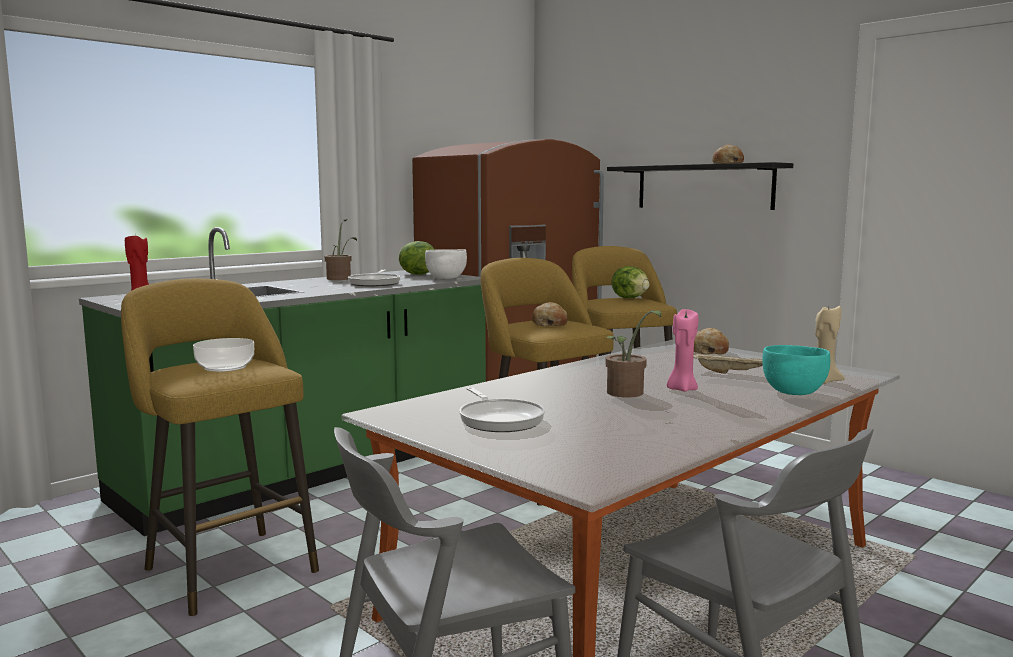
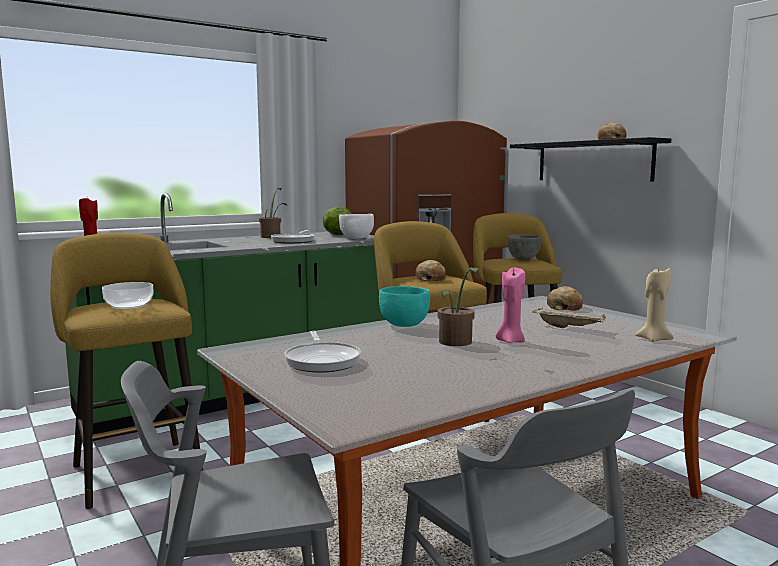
camera: 10 degrees right, 0 degrees up
(630, 298) = (523, 259): lettuce -> grey bowl
(794, 393) = (615, 349): turquoise bowl -> turquoise bowl (404, 325)

